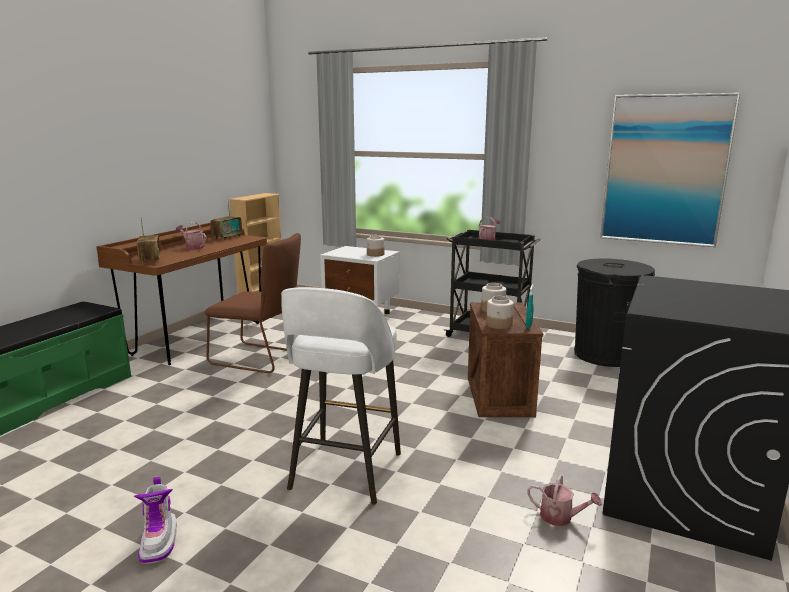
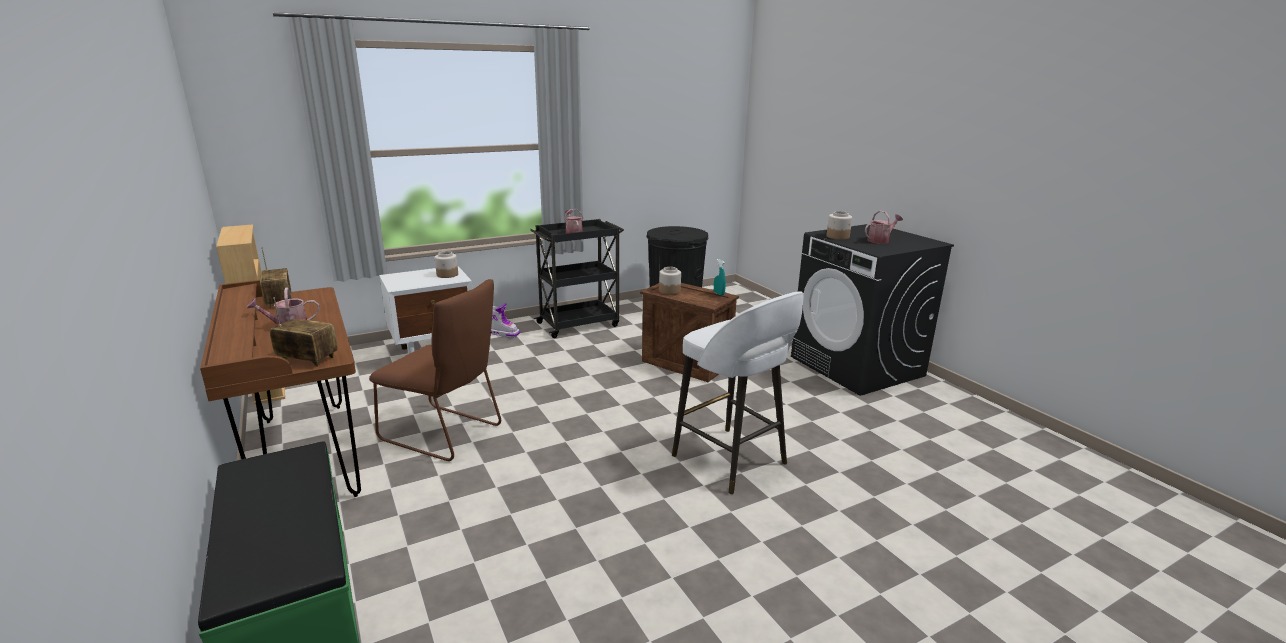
camera: 55 degrees left, 5 degrees up
(159, 541) = (754, 583): boot -> boot (503, 333)
(260, 358) = (445, 434): brown chair -> brown chair turned 60 degrees clockwise
(499, 325) = (705, 300): jar -> jar (838, 236)
(561, 517) = (852, 408): watering can -> watering can (880, 240)
(665, 170) = (679, 147): picture -> none

